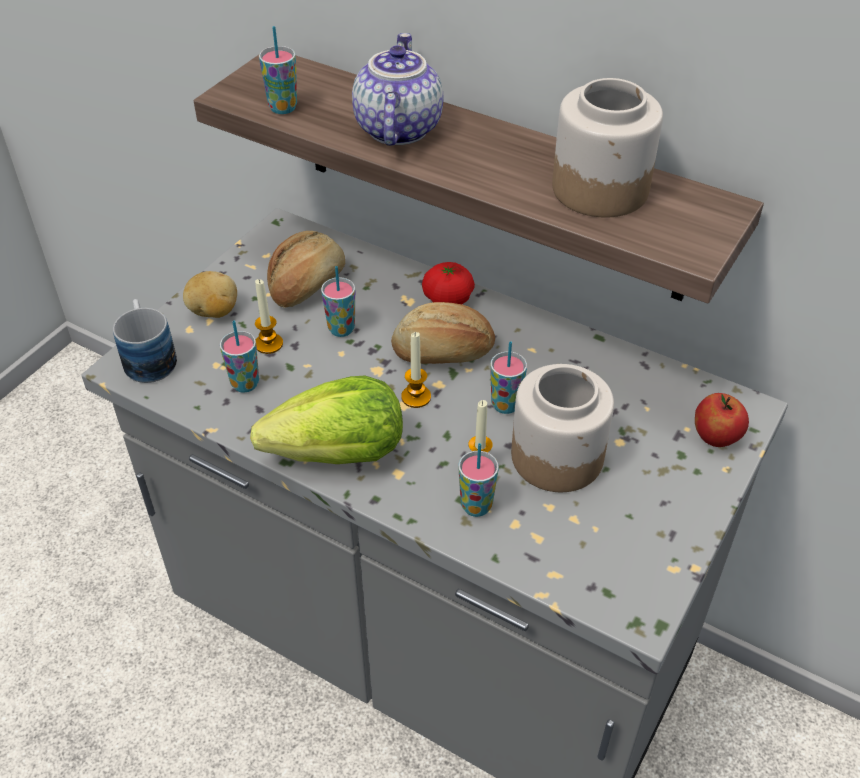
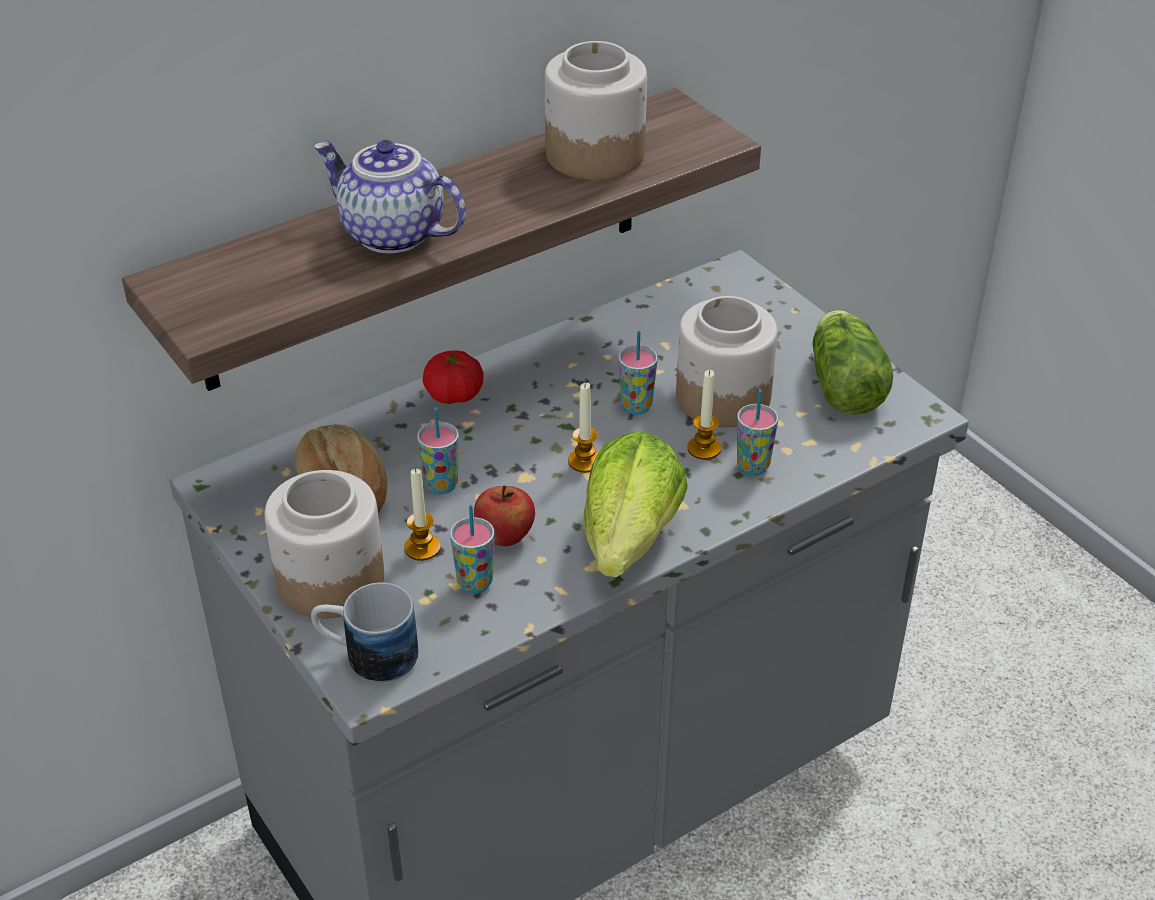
camera: 65 degrees left, 5 degrees down
(213, 312) = (329, 581): potato -> jar
(283, 108) = (275, 297): cup -> none
(443, 353) = (534, 423): bread -> none
(643, 538) = (844, 383): none -> lettuce
(716, 438) = (757, 301): apple -> apple (505, 536)

